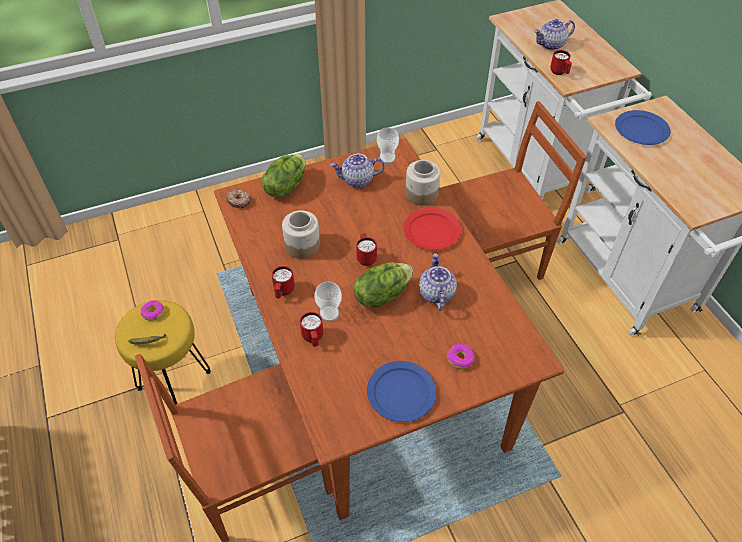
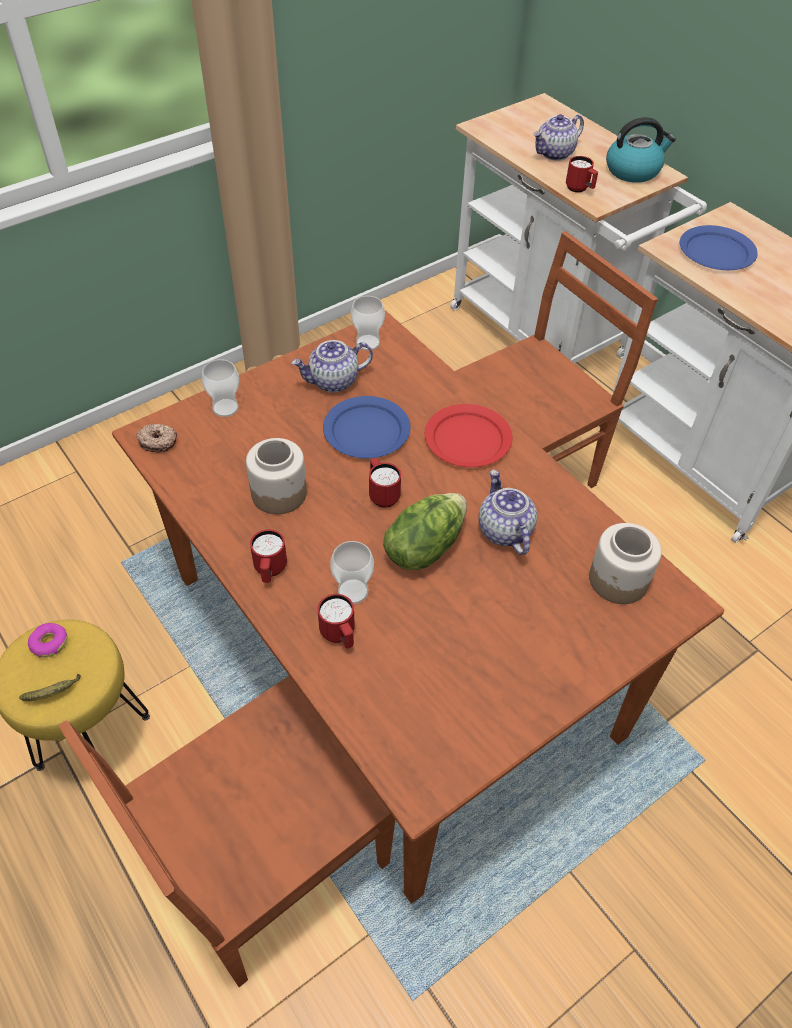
camera: 15 degrees left, 0 degrees up
(285, 186) = (225, 408): lettuce -> cup
(401, 393) = (502, 694): blue plate -> blue plate (367, 431)
(421, 194) = (435, 387): jar -> jar (618, 580)
(460, 359) = (572, 623): donut -> none
(603, 64) = (633, 170): none -> kettle

